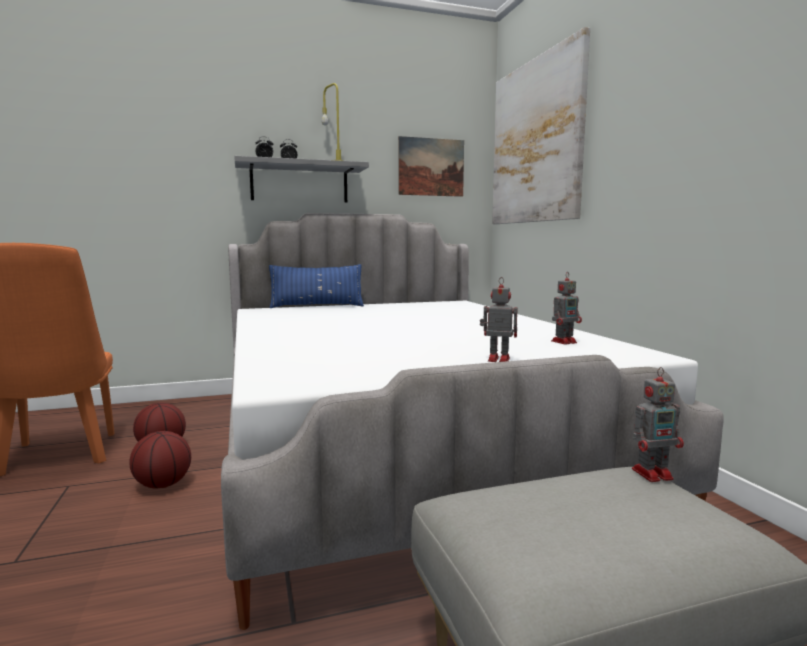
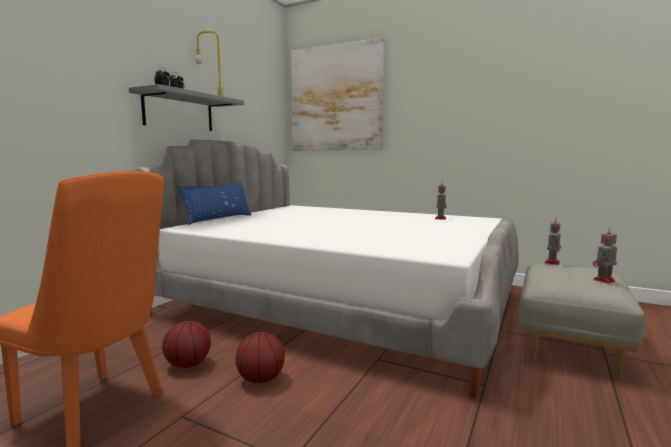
camera: 45 degrees left, 0 degrees up
(431, 167) = (257, 106): picture -> none
(497, 359) = (457, 229): toy robot -> toy robot (603, 280)

